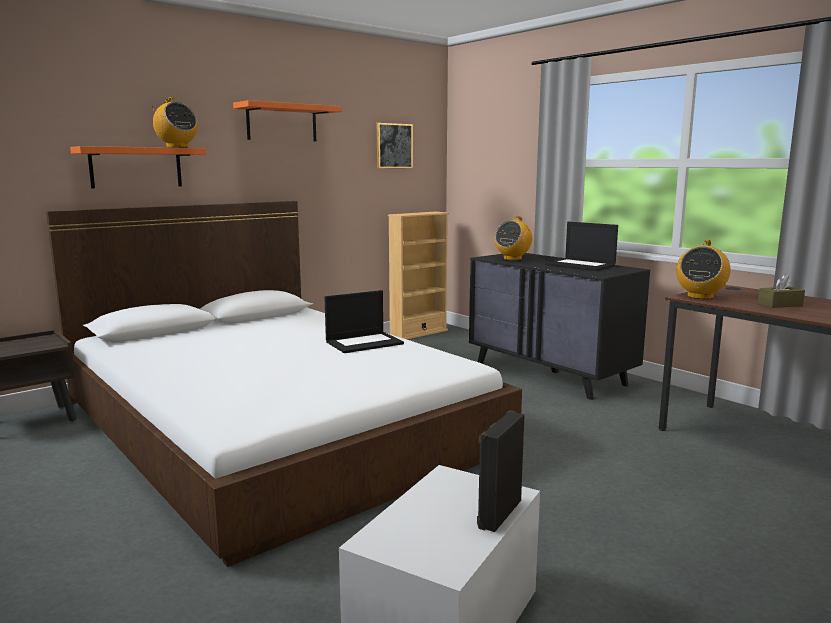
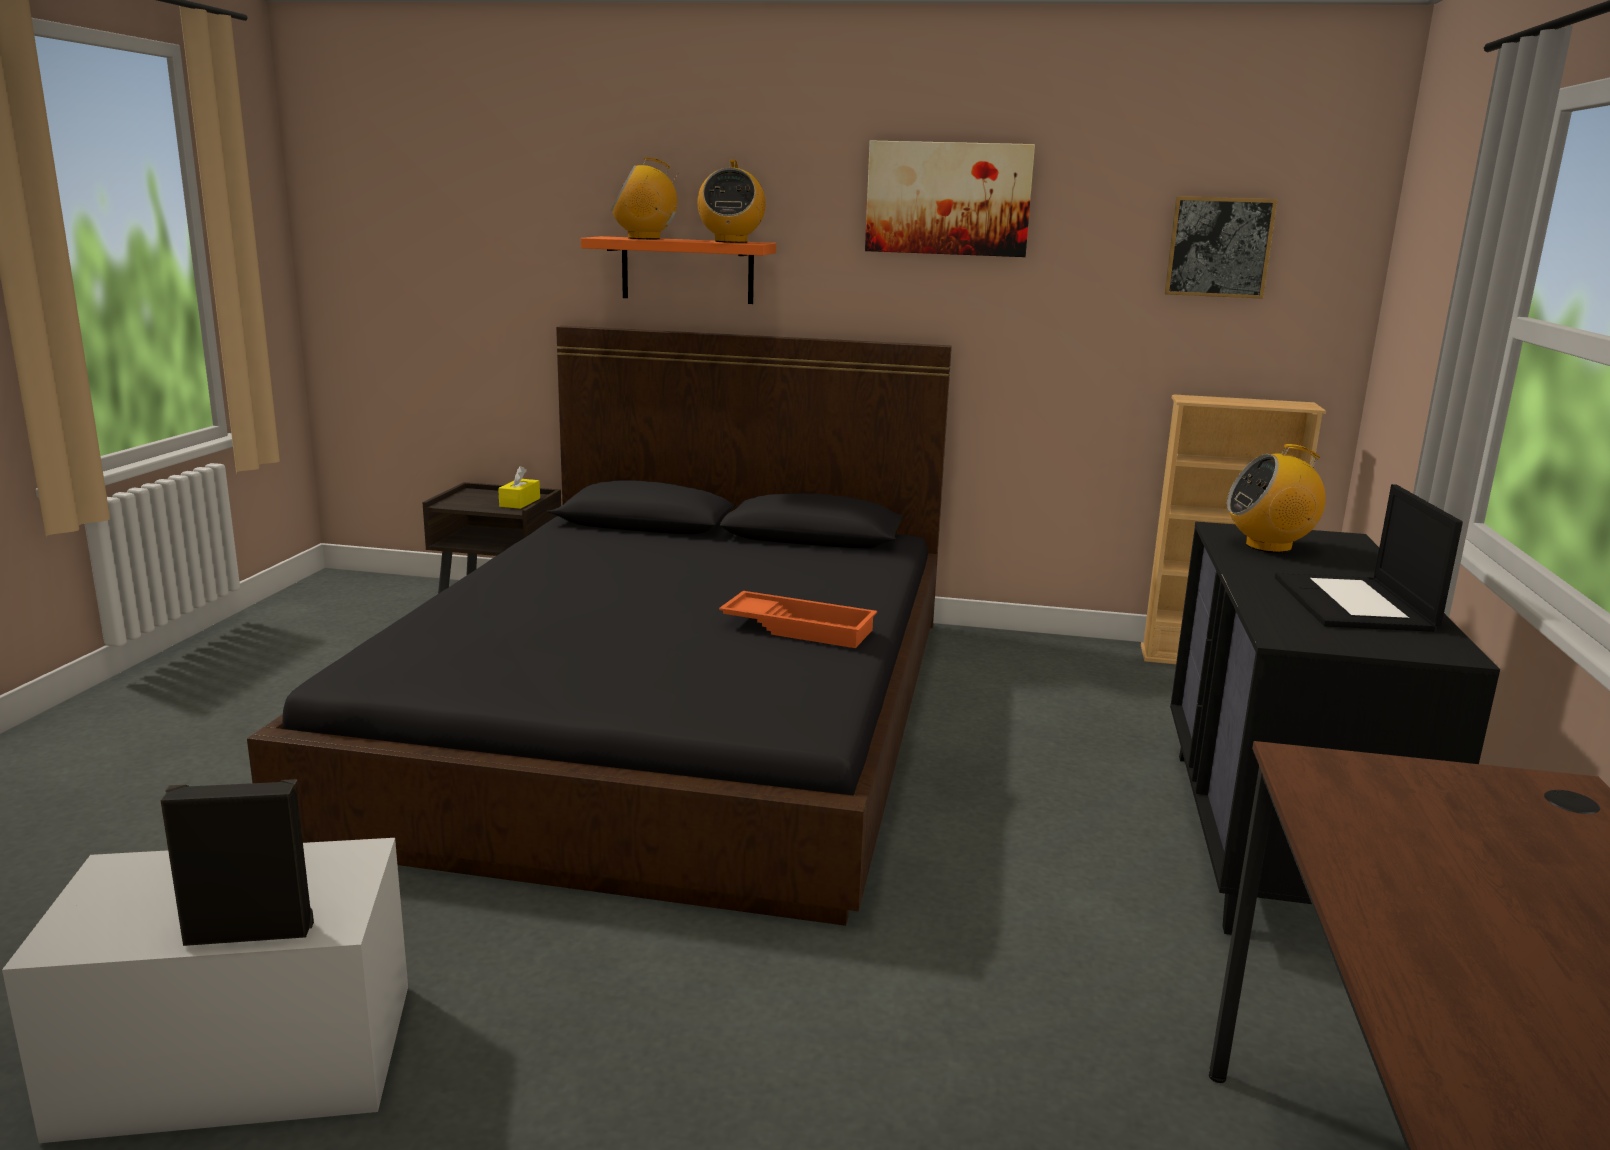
camera: 50 degrees right, 5 degrees up
(43, 342) = (520, 502): none -> yellow tissue box
(274, 423) = (673, 712): white bed -> black bed
(282, 123) = (948, 199): orange shelf -> picture
(364, 342) = (800, 628): laptop -> orange tray
(700, 296) = (1342, 776): radio -> radio (644, 238)
(780, 304) = (1480, 893): brown tissue box -> none

